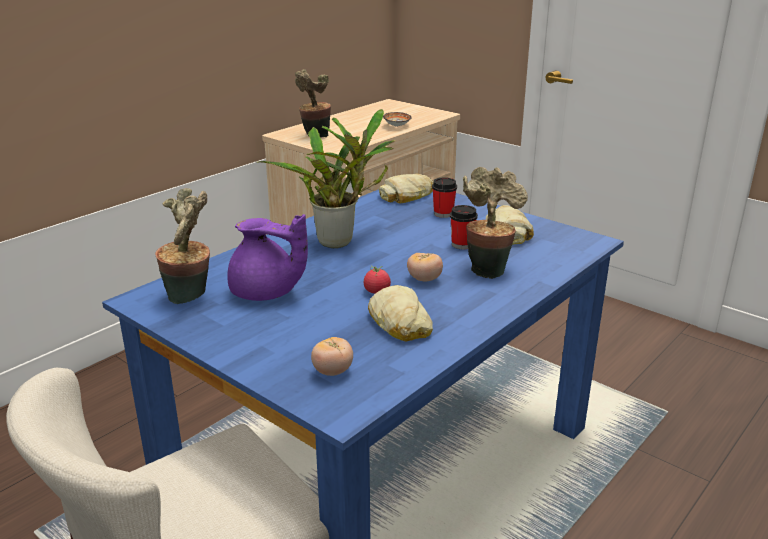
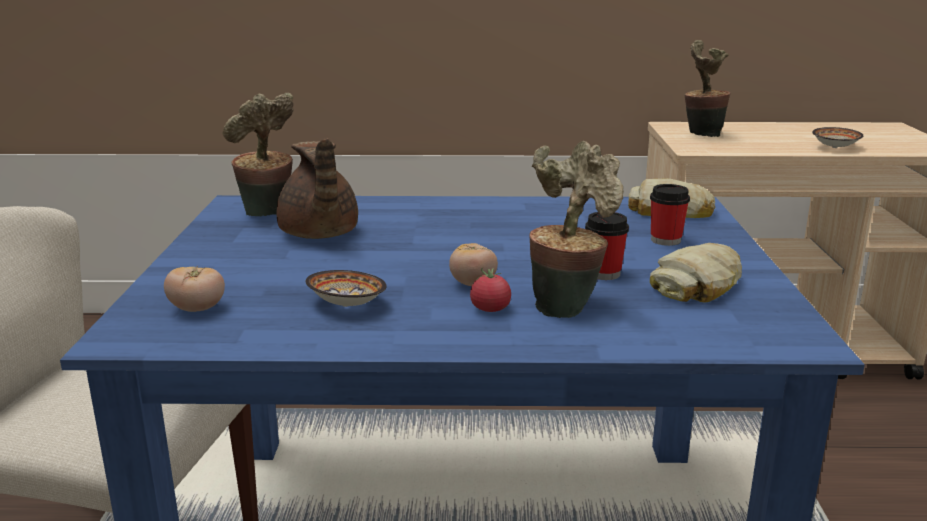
camera: 50 degrees right, 5 degrees down
(266, 293) = (318, 234): purple teapot -> brown teapot
(340, 241) = (487, 223): potted plant -> none
(377, 291) = (401, 273): tomato -> tomato (490, 309)
(399, 322) = (347, 304): bread -> bowl

